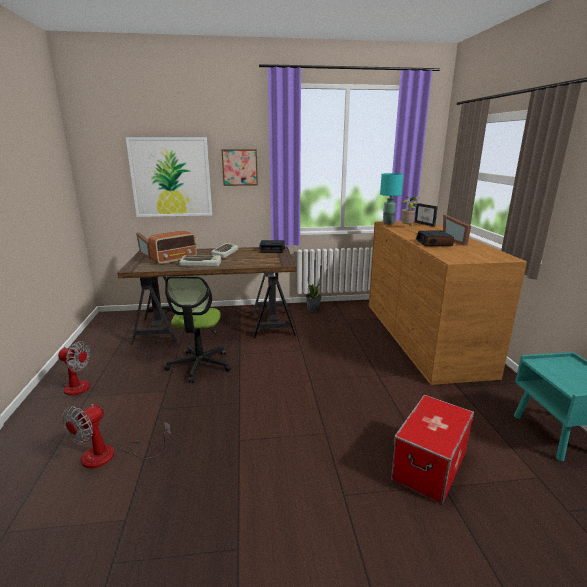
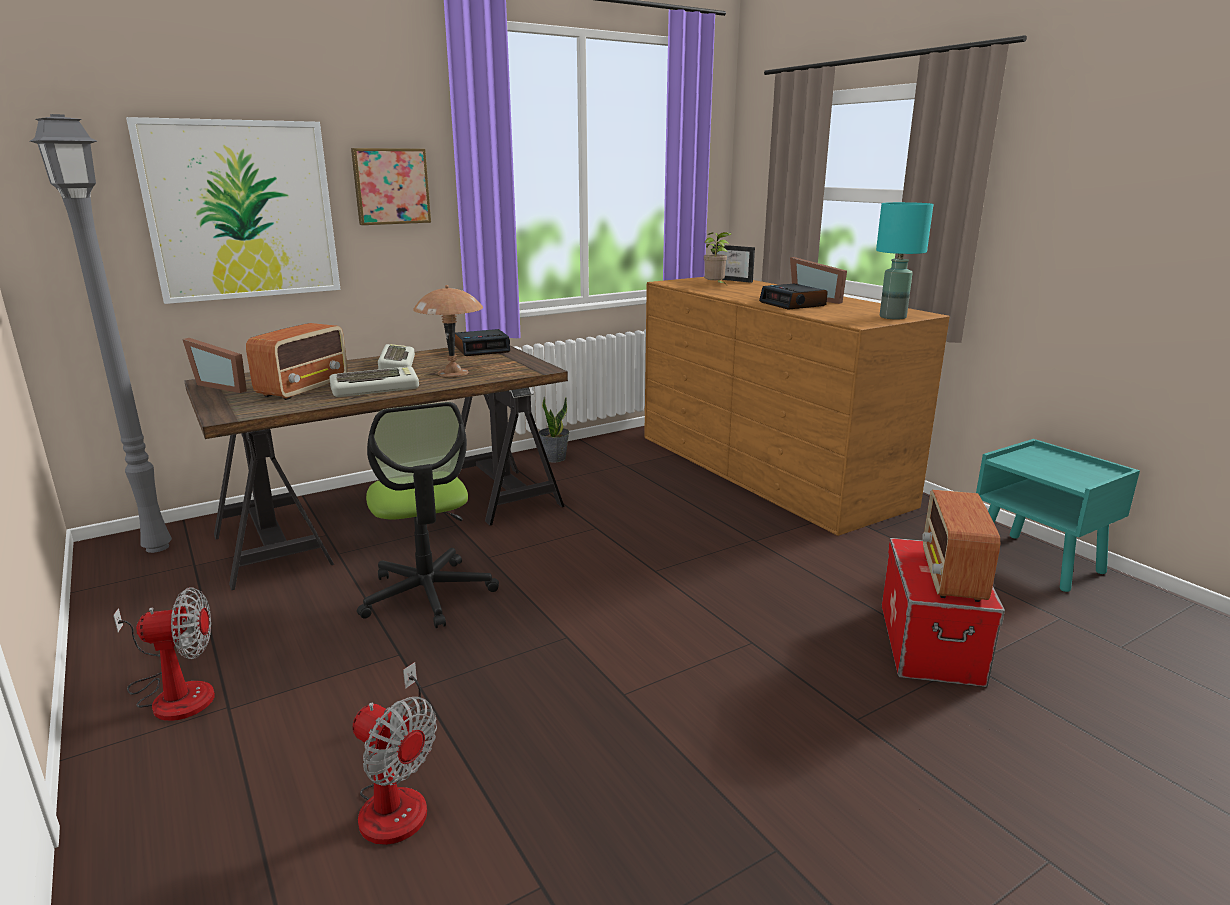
camera: 25 degrees left, 0 degrees up
(110, 455) = (398, 796): fan -> fan turned 60 degrees counterclockwise
(121, 320) = (156, 548): none -> grey floor lamp
(243, 260) = (453, 373): none -> brown table lamp
(388, 223) = (674, 283): turquoise table lamp -> turquoise table lamp (893, 317)
(438, 428) = (952, 576): none -> radio

